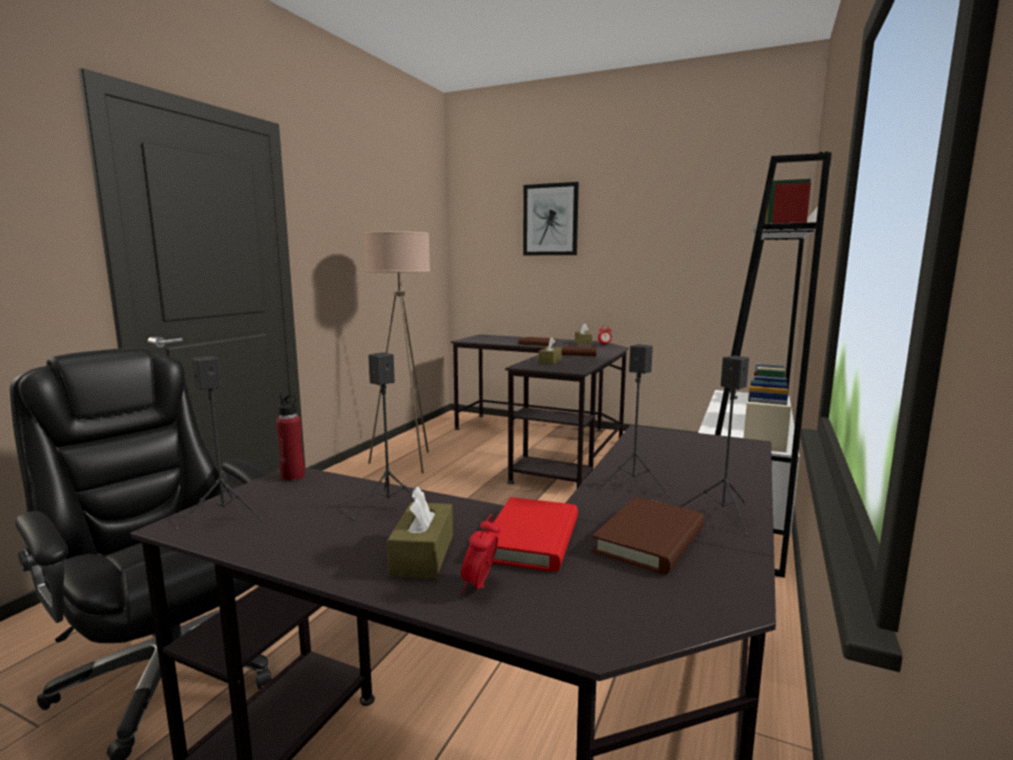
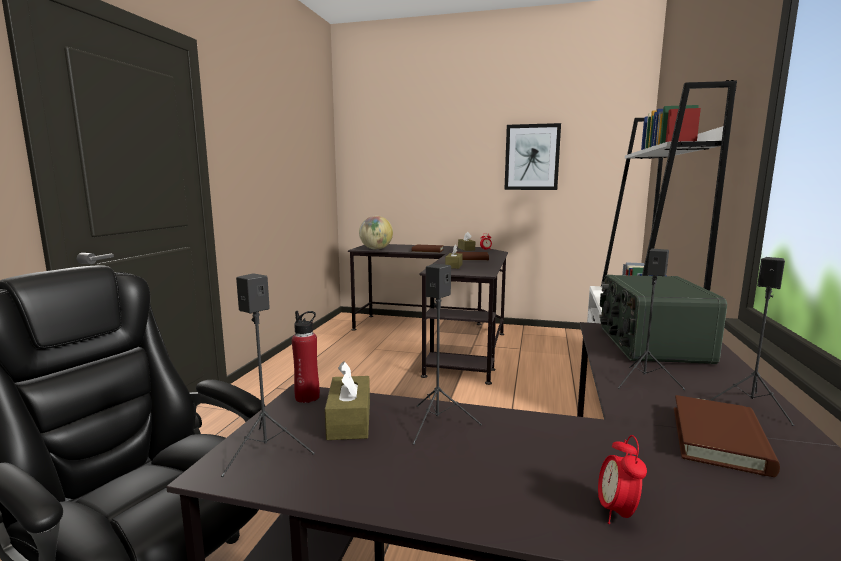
camera: 10 degrees left, 0 degrees up
(406, 462) = (319, 364): beige floor lamp -> none
(423, 555) = (523, 480): brown tissue box -> brown tissue box (349, 420)
(482, 341) = (376, 249): none -> globe
(532, 539) = (613, 449): red book -> none
(550, 220) = (432, 141): picture -> picture (532, 157)
(683, 451) = (650, 344): none -> radio

